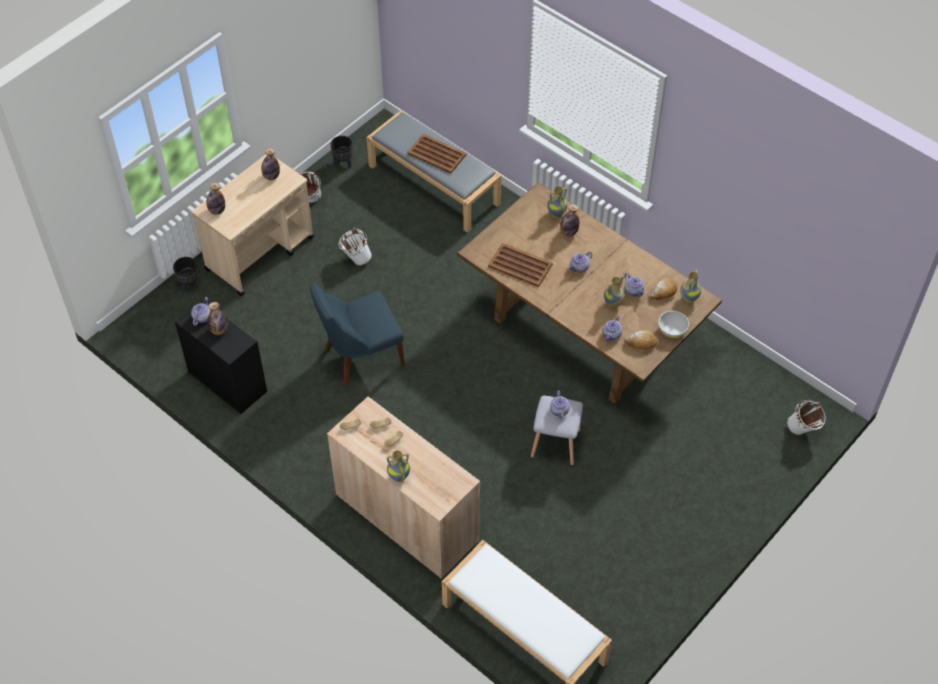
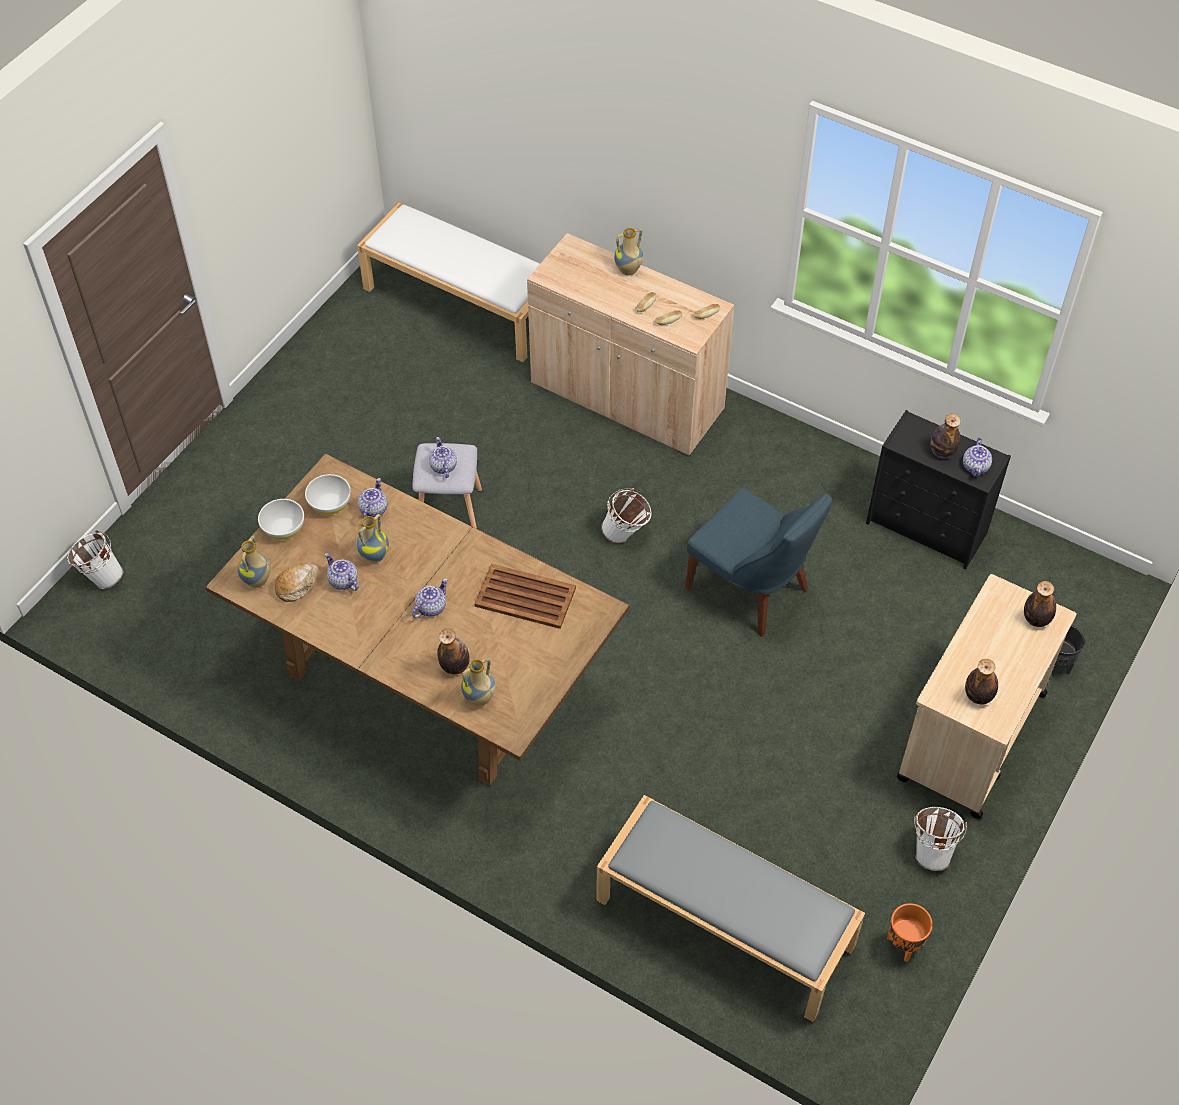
camera: 170 degrees right, 0 degrees up
(343, 163) = (903, 945): black planter -> orange planter
(355, 258) = (814, 750): white bucket -> white bucket (626, 534)
(361, 357) = (751, 590): blue chair -> blue chair turned 75 degrees clockwise
(436, 154) = (723, 880): brown tray -> none
(641, 343) = (330, 503): bread -> white bowl

